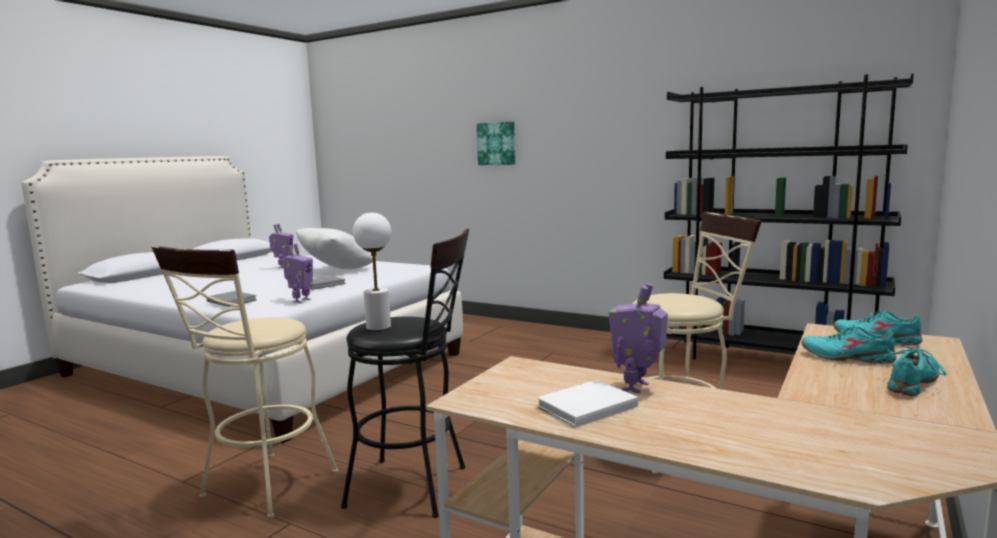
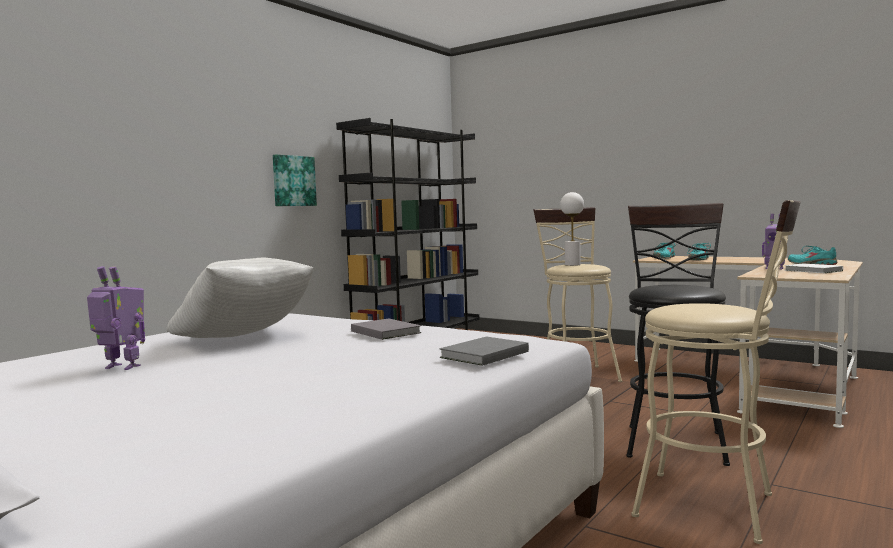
camera: 85 degrees left, 5 degrees down
(300, 301) = (488, 334): toy robot -> none
(378, 327) = (690, 288): white table lamp -> white table lamp (572, 264)
(497, 143) = (133, 149): picture -> picture (293, 181)
(913, 384) = (732, 258): turquoise shoe -> turquoise shoe (812, 264)

